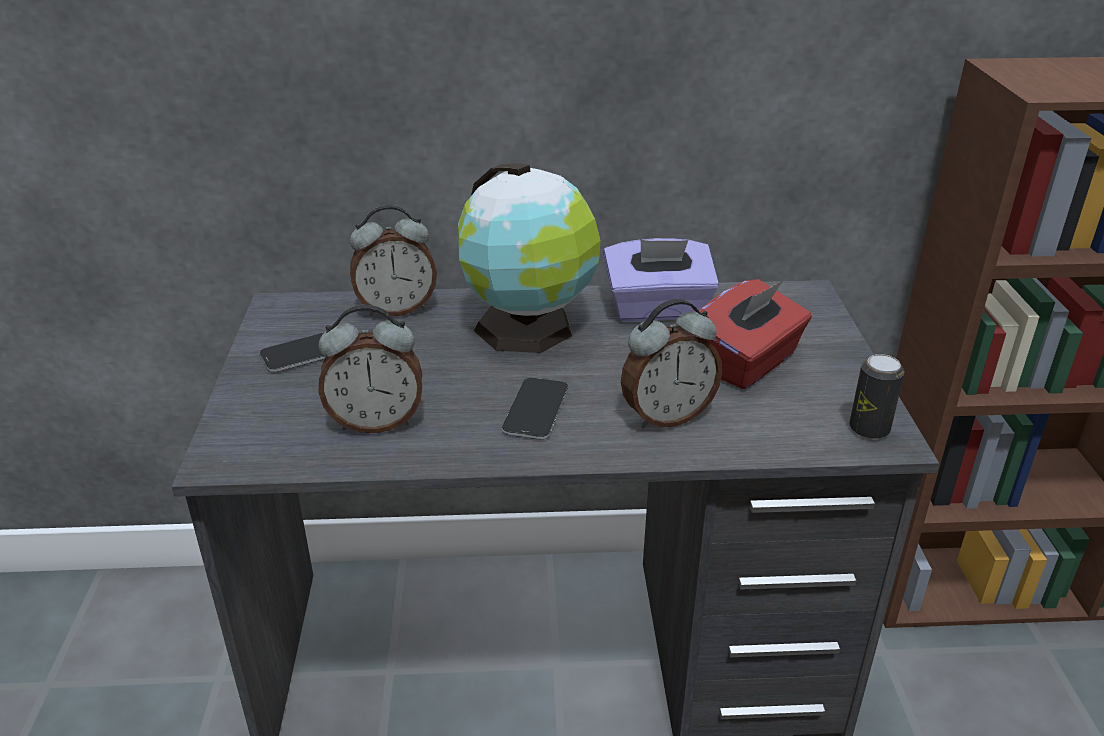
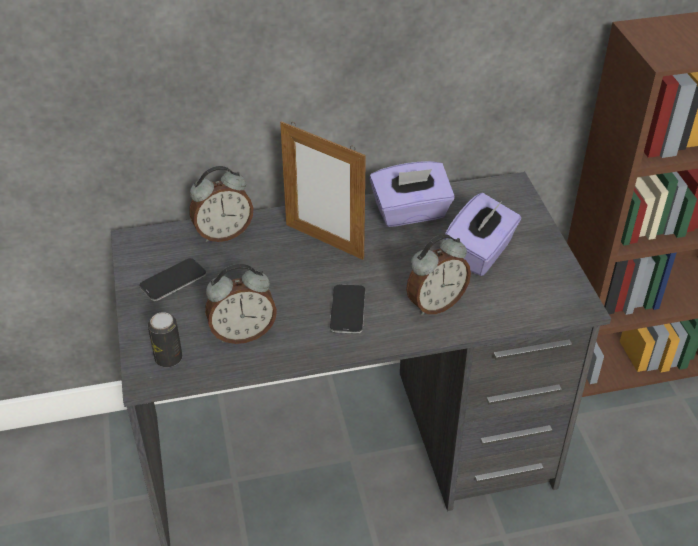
camera: 10 degrees left, 10 degrees up
(529, 329) = (324, 241): globe -> picture frame
(747, 363) = (480, 253): red tissue box -> purple tissue box
(869, 429) = (566, 298): can -> can (168, 358)

